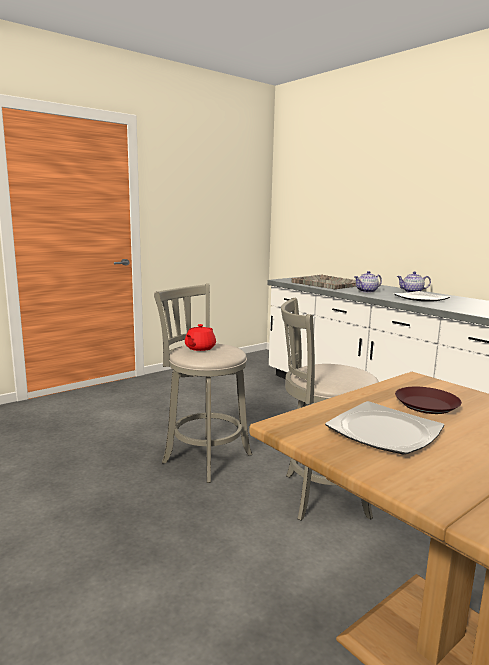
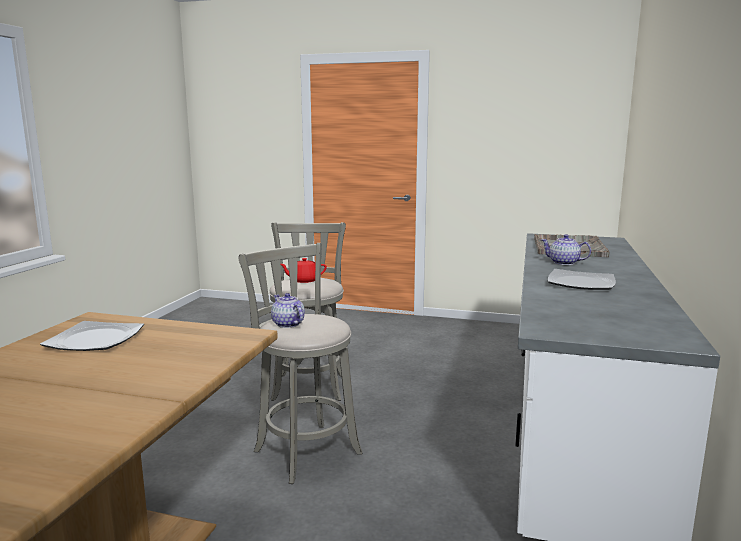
camera: 55 degrees right, 0 degrees up
(412, 292) = (627, 275): teapot -> teapot (288, 324)
(426, 405) = (170, 343): brown plate -> none

